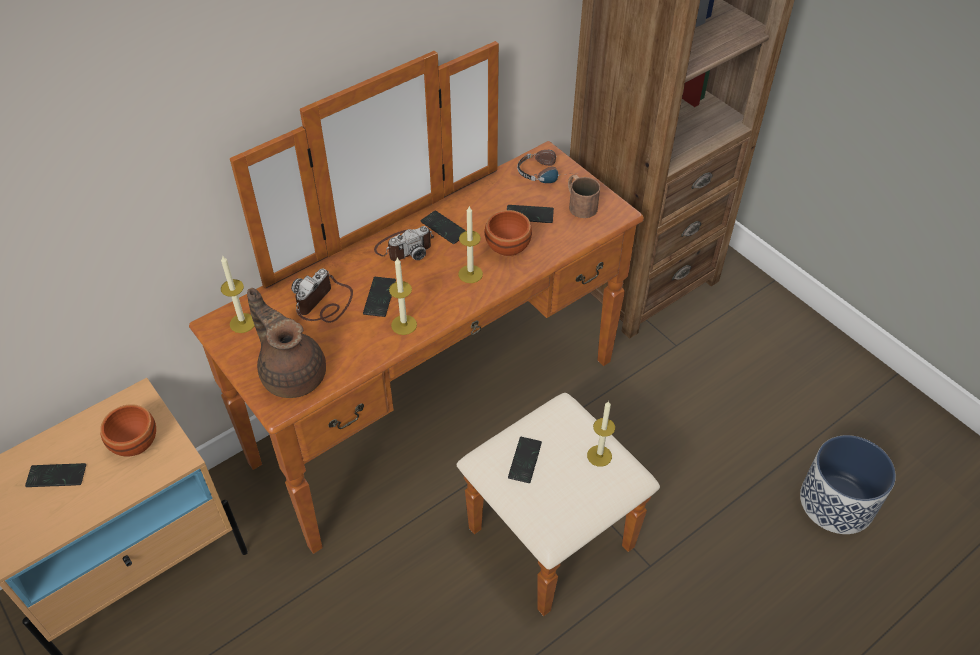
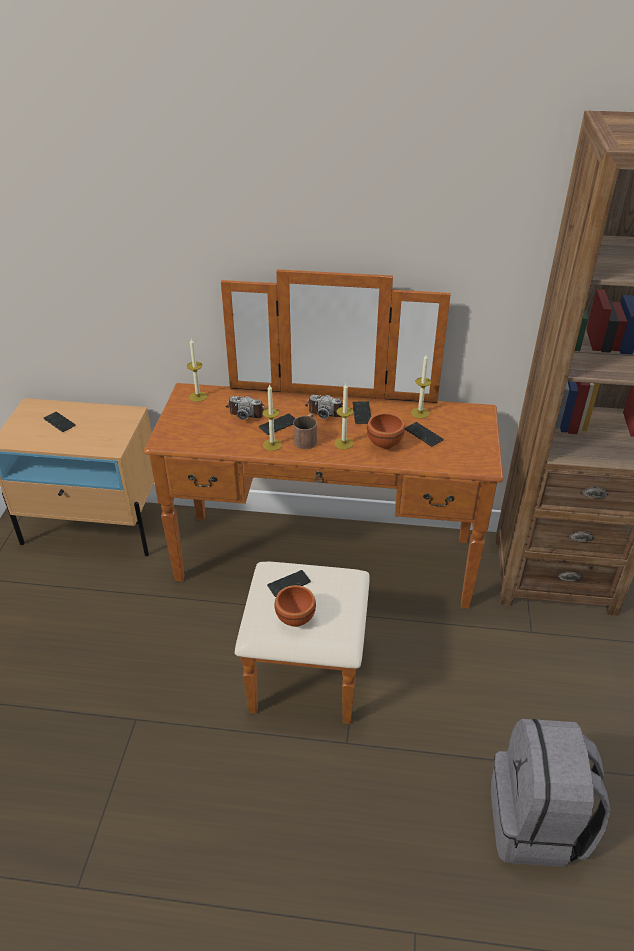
camera: 45 degrees right, 10 degrees down
(136, 443) = (105, 430): brown bowl -> brown bowl (296, 618)
(292, 373) = (188, 432): brown teapot -> none
(324, 303) = (247, 411): camera -> camera turned 150 degrees counterclockwise
(546, 172) = (468, 420): headphones -> none
(579, 203) = (465, 447): brown mug -> brown mug (307, 438)
(599, 456) = (335, 615): candle -> candle (420, 413)
(837, 502) = (536, 823): planter -> grey backpack

